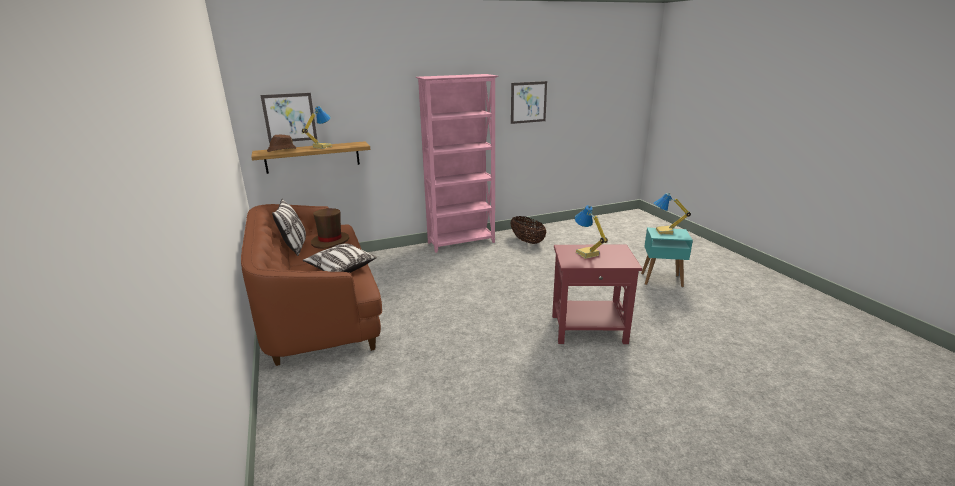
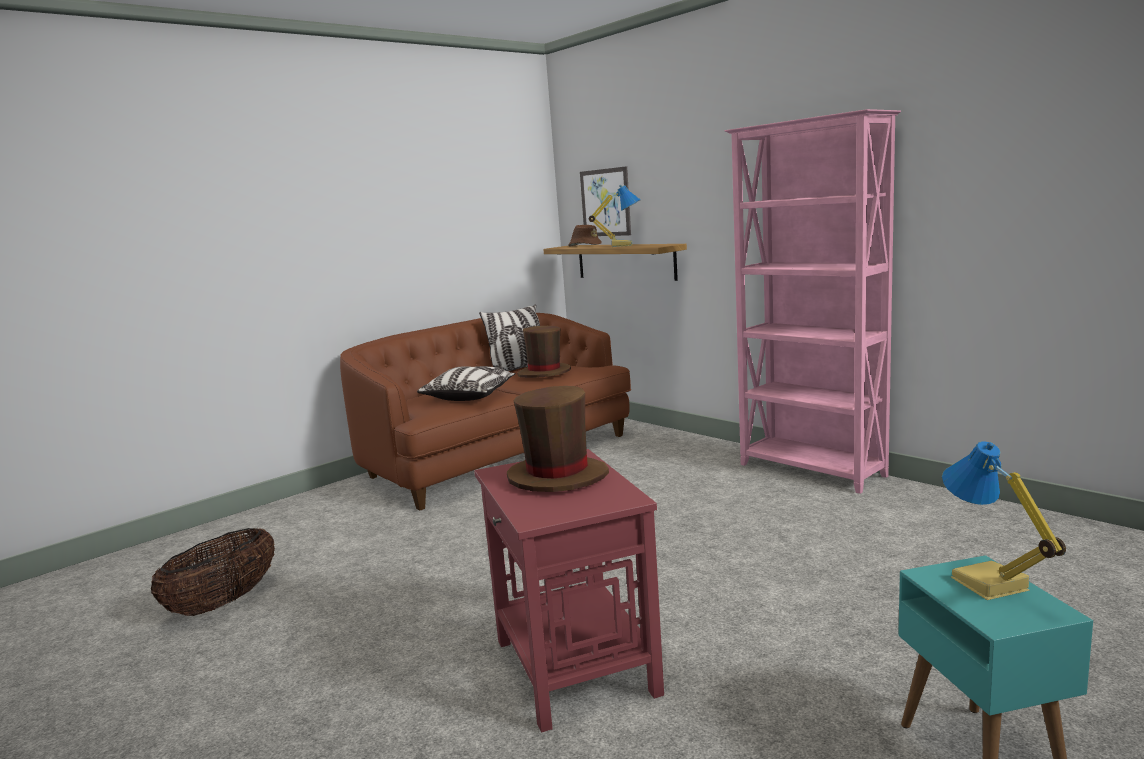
camera: 70 degrees right, 10 degrees down
(527, 241) = (922, 519): basket -> basket (224, 602)
(528, 102) = (1020, 172): picture -> none
(586, 254) = (557, 477): table lamp -> brown hat

